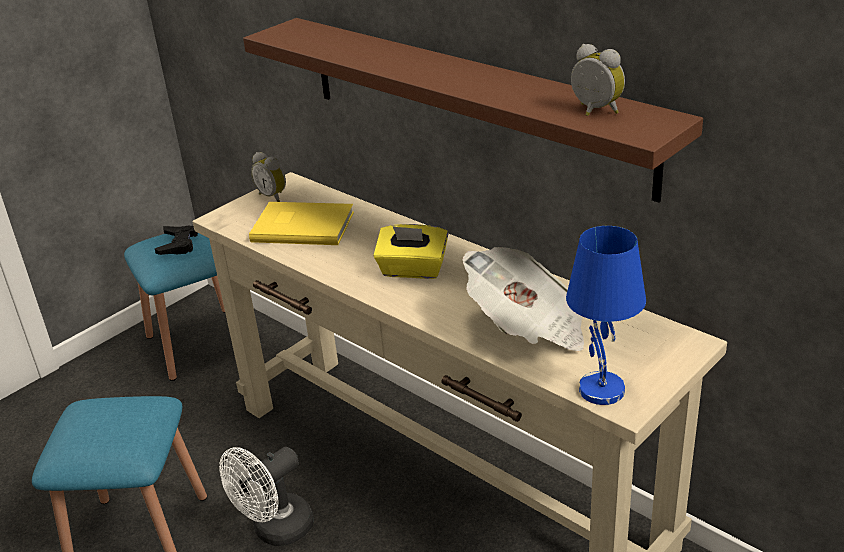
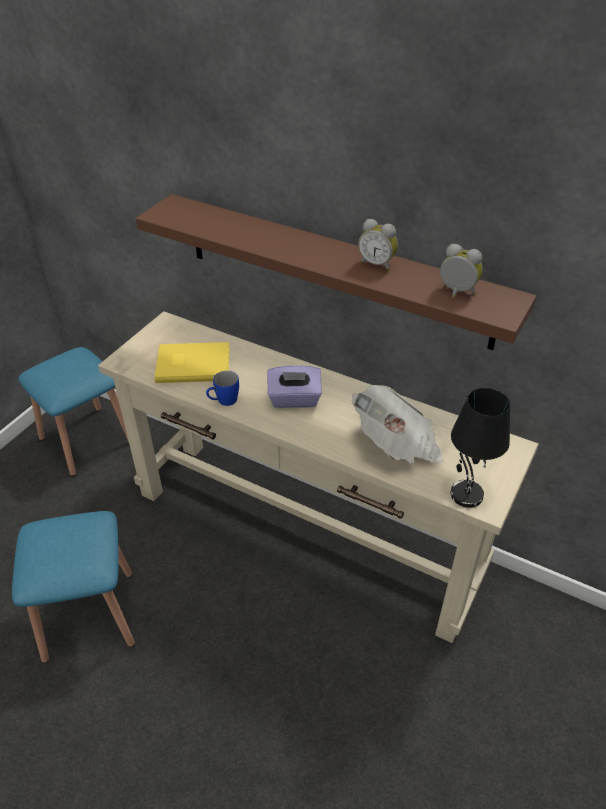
camera: 15 degrees left, 10 degrees up
(178, 244) = (67, 370): black game controller -> none
(273, 196) = (158, 336): alarm clock -> alarm clock (377, 264)
(275, 530) = (194, 594): white fan -> none
(324, 266) = (223, 401): none -> blue mug
(412, 270) = (294, 400): yellow tissue box -> purple tissue box
(600, 389) = (465, 494): blue table lamp -> black table lamp

